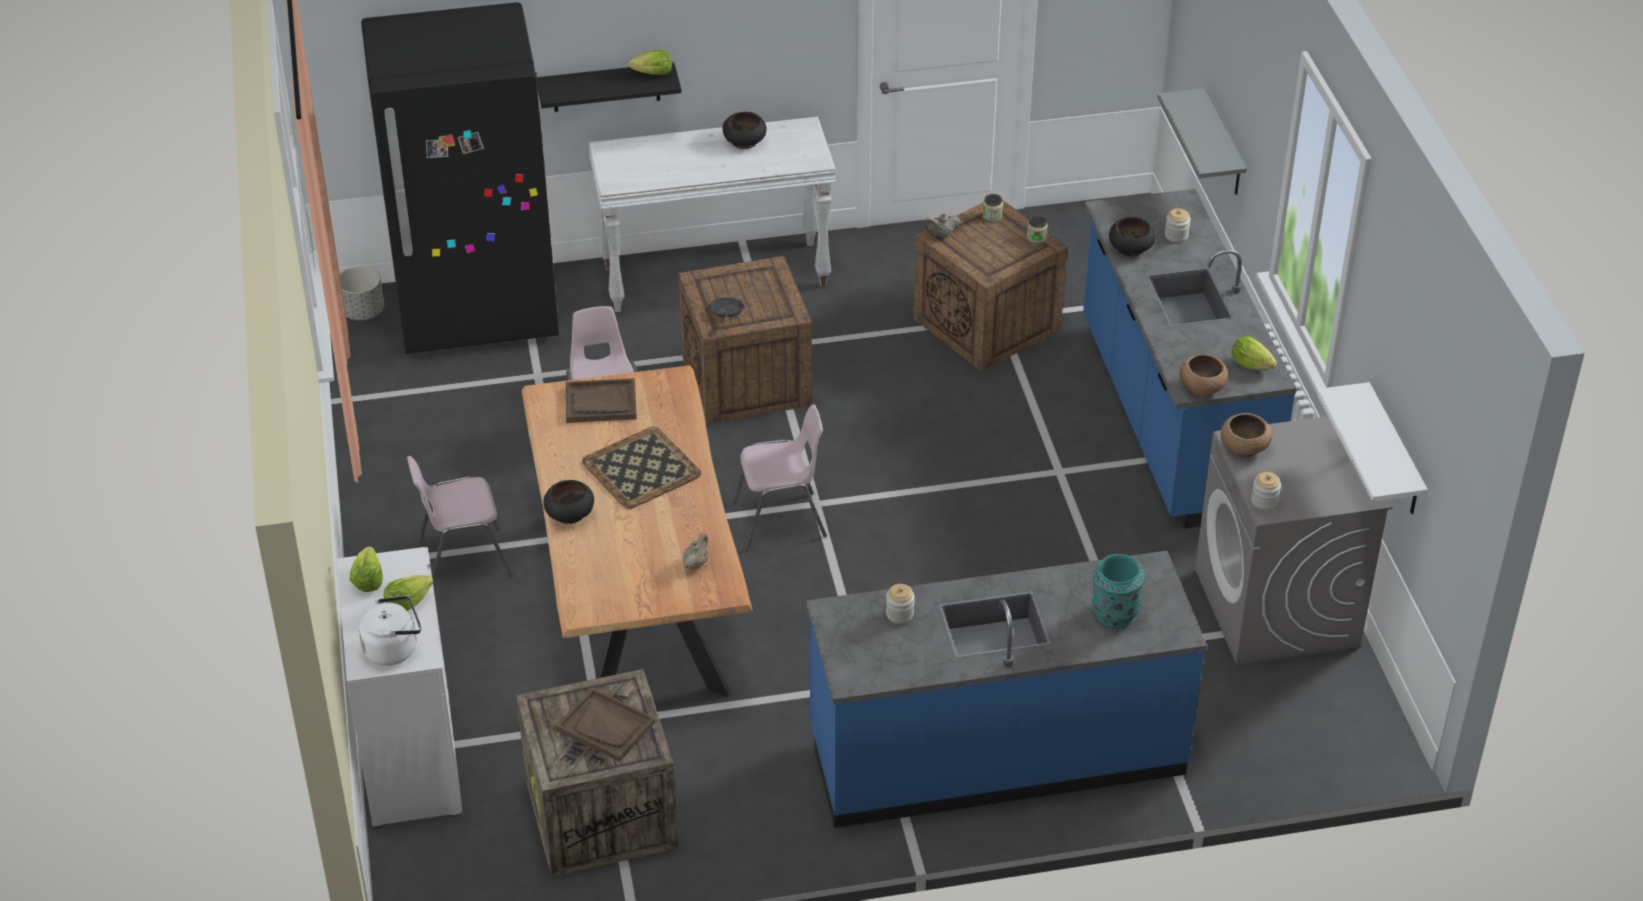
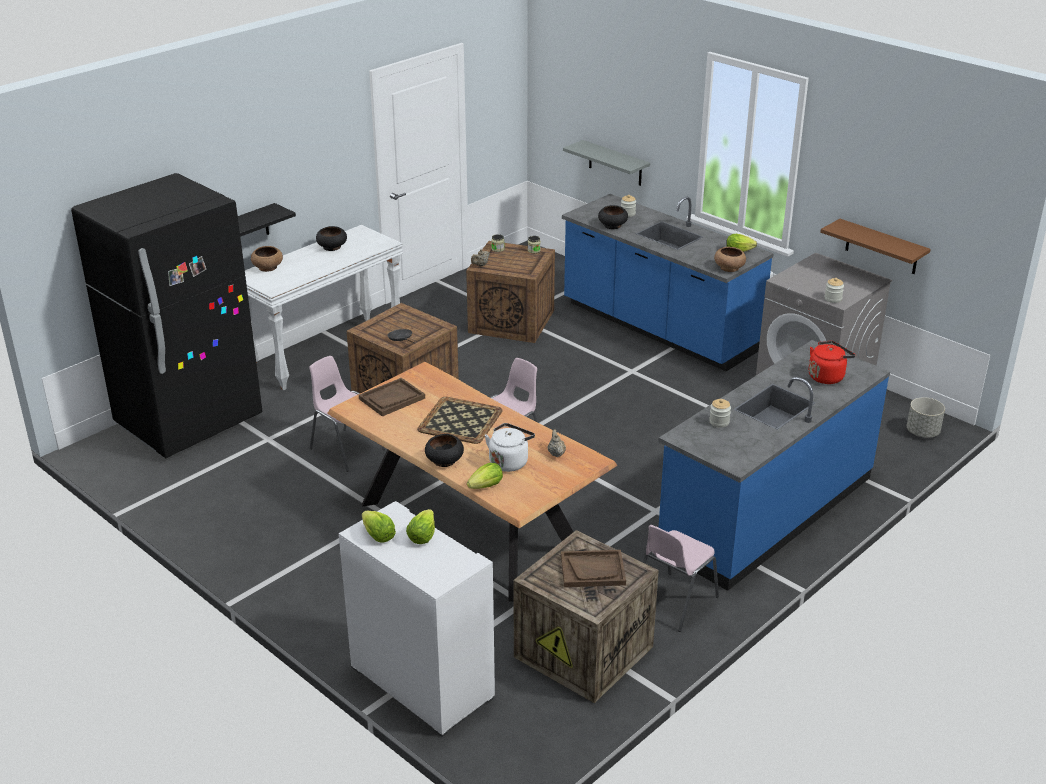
camera: 35 degrees left, 10 degrees down
(363, 312) = (105, 449): grey planter -> grey planter (923, 432)
(394, 649) = (446, 565): white kettle -> white kettle (509, 462)
(463, 559) = (328, 554): pink chair -> pink chair (674, 602)
(653, 74) = (268, 210): lettuce -> lettuce (486, 486)
(1114, 614) = (827, 376): turquoise vase -> red kettle
(1244, 448) = (791, 281): brown bowl -> brown bowl (268, 267)
(1394, 453) = (881, 247): white shelf -> brown shelf

